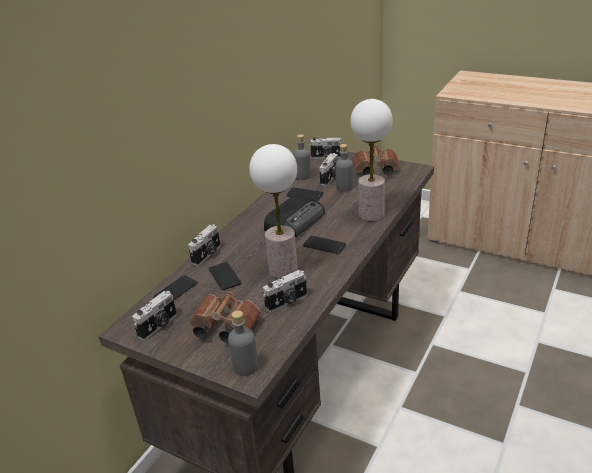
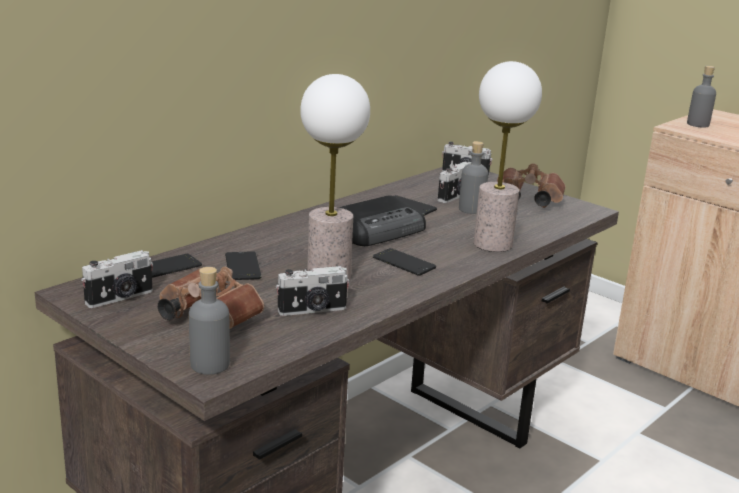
camera: 10 degrees right, 10 degrees down
(207, 254) = (234, 240): camera -> none
(302, 176) = (418, 187): grey bottle -> grey bottle (698, 124)

